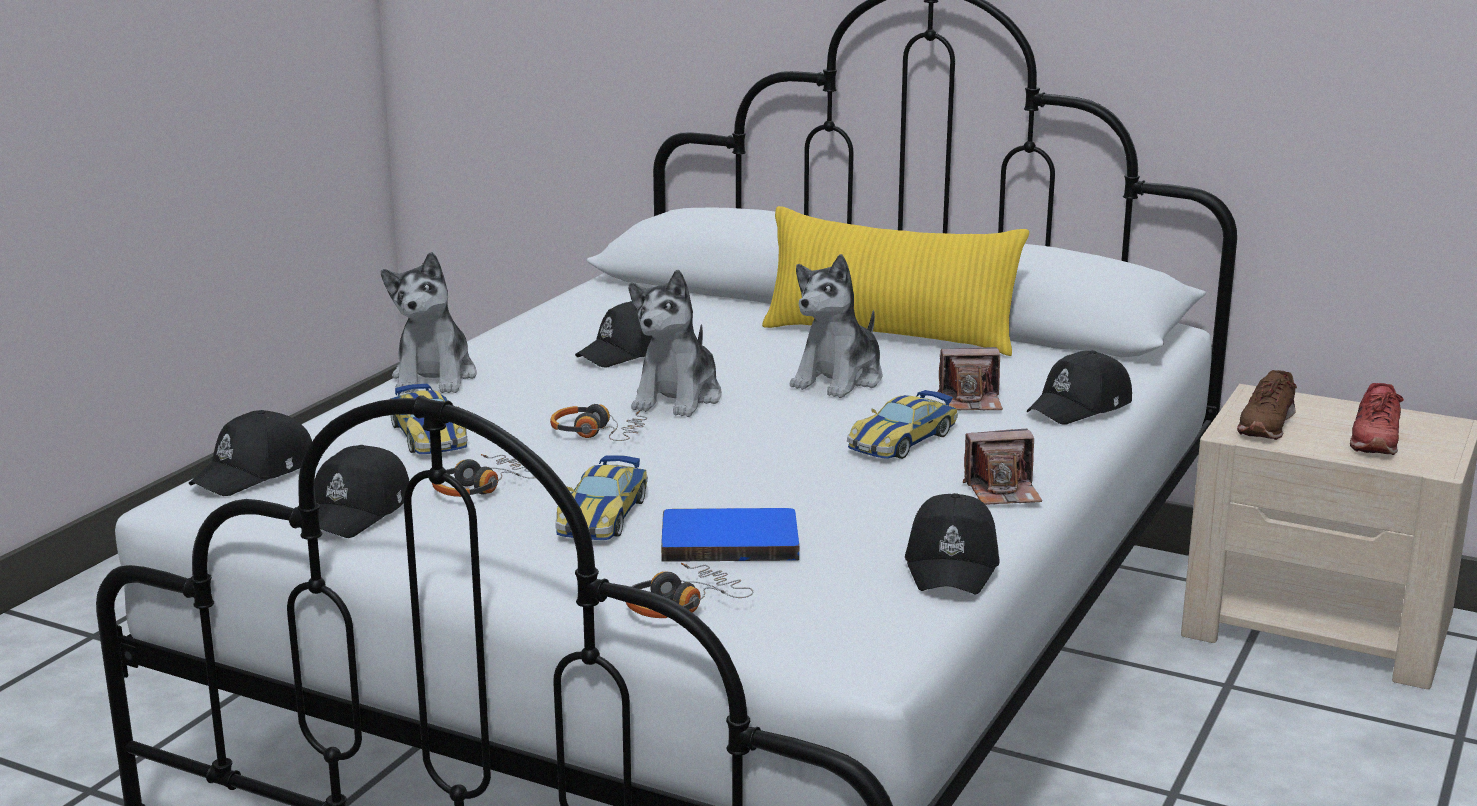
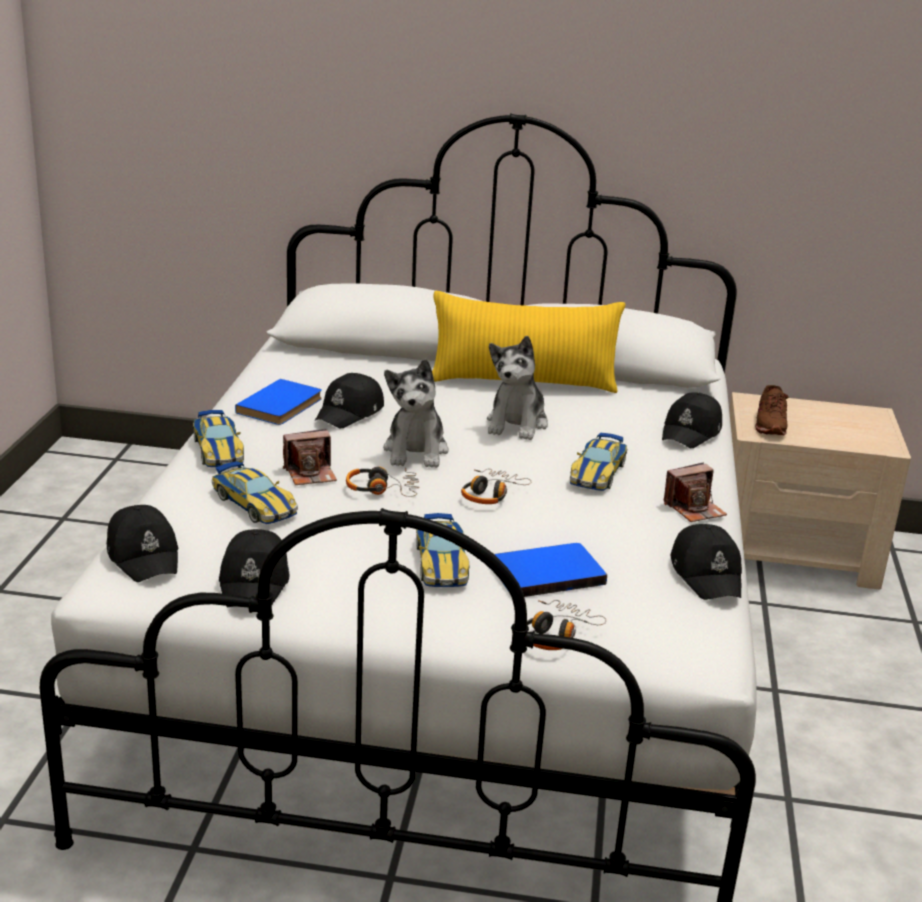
camera: 20 degrees left, 5 degrees up
(256, 472) = (144, 555): black cap -> black cap turned 45 degrees counterclockwise
(434, 377) = (218, 449): plush toy -> toy car
(483, 487) = (334, 548): headphones -> headphones (490, 494)
(552, 340) = (282, 406): none -> blue book
(971, 401) = (618, 434): camera -> camera (310, 474)
(1374, 439) = (840, 429): red shoe -> none

